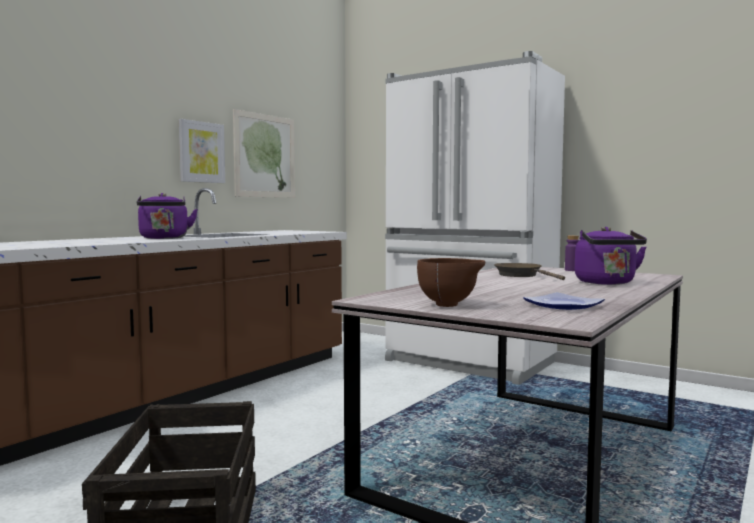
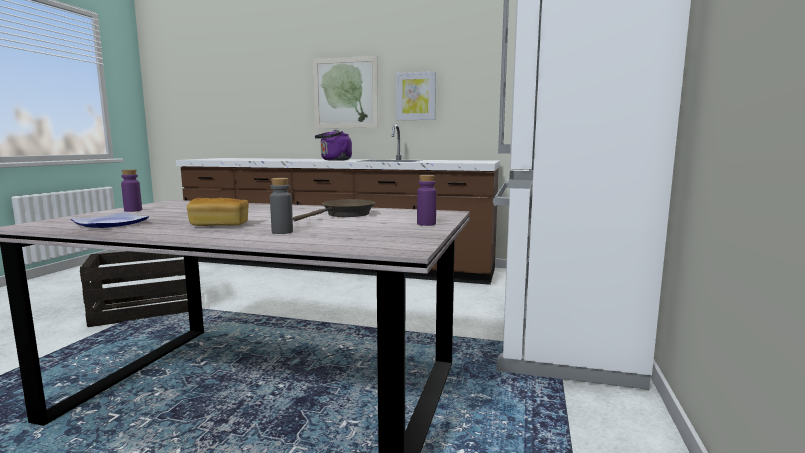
camera: 70 degrees right, 5 degrees up
(265, 156) = (484, 92): picture -> picture (345, 93)
(450, 305) = (133, 210): brown bowl -> purple bottle
(573, 289) = (220, 225): none -> bread
(607, 283) = (282, 232): purple kettle -> grey bottle

